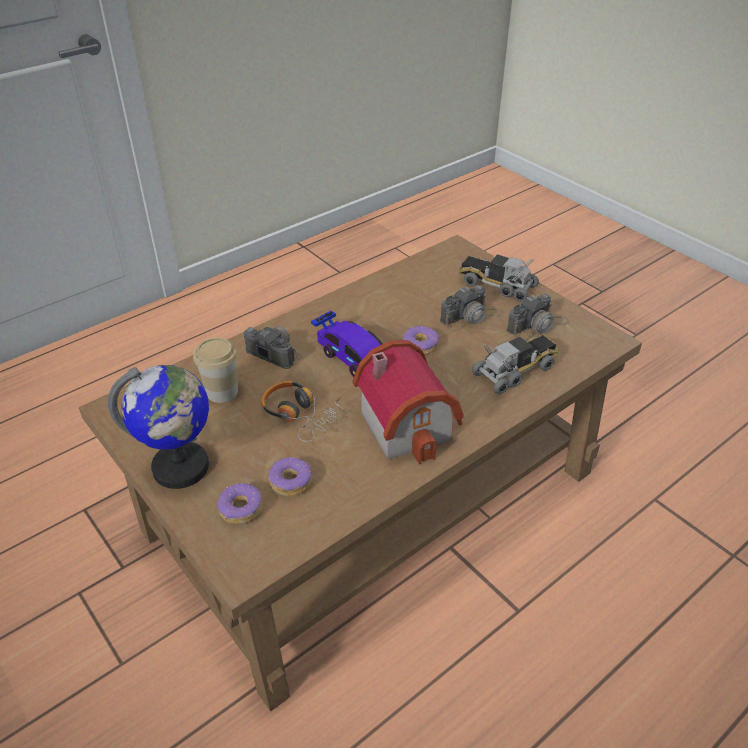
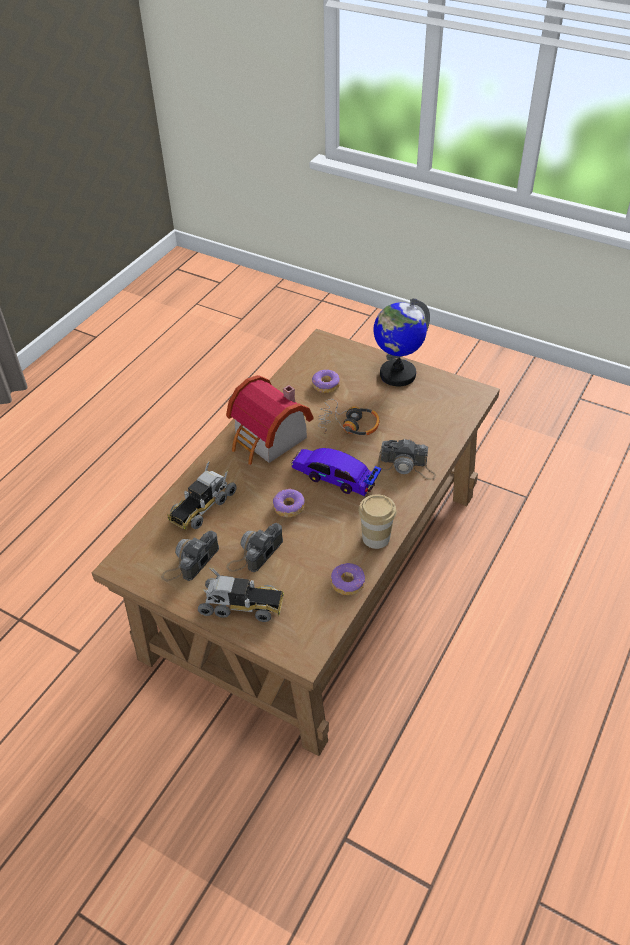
camera: 160 degrees right, 5 degrees up
(222, 391) = (415, 424): cup -> cup (376, 538)
(240, 509) = (344, 365): donut -> donut (347, 583)

